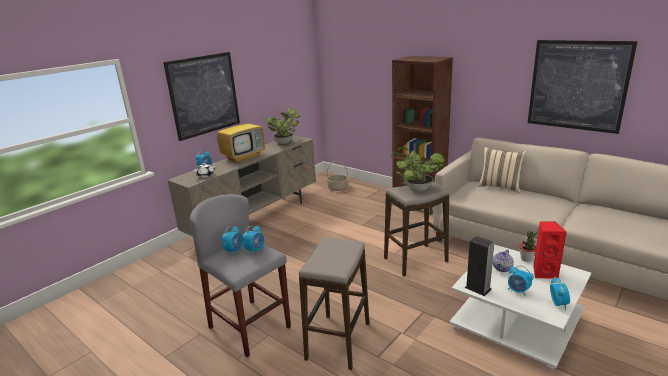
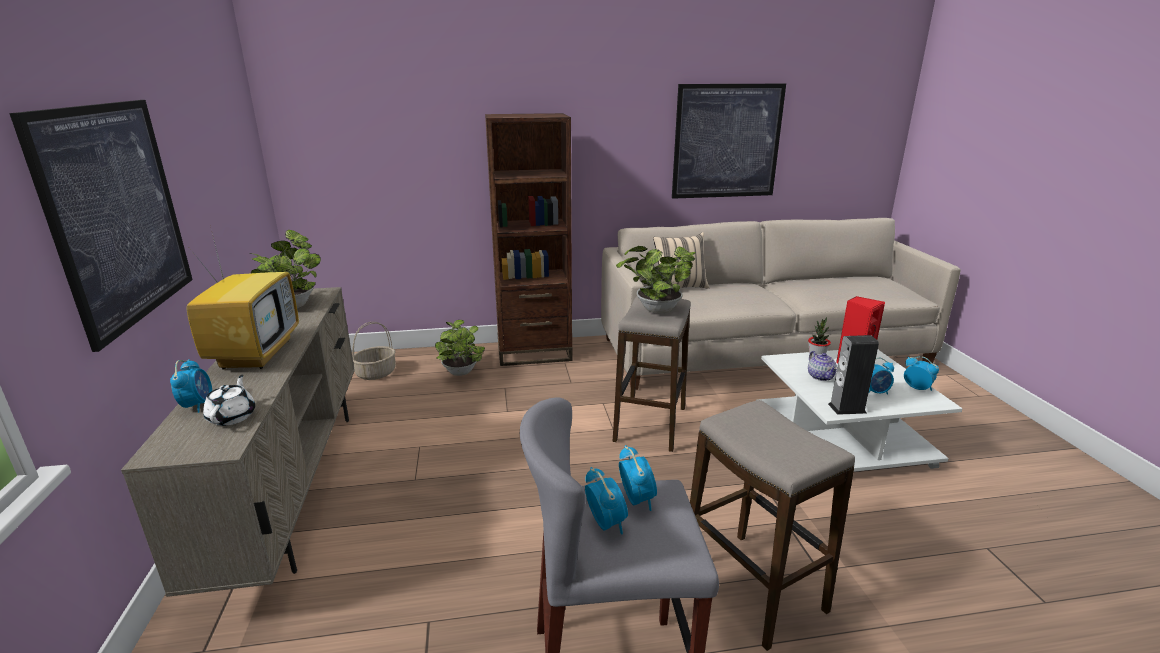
camera: 50 degrees left, 0 degrees up
(370, 201) = (461, 373): none -> potted plant

